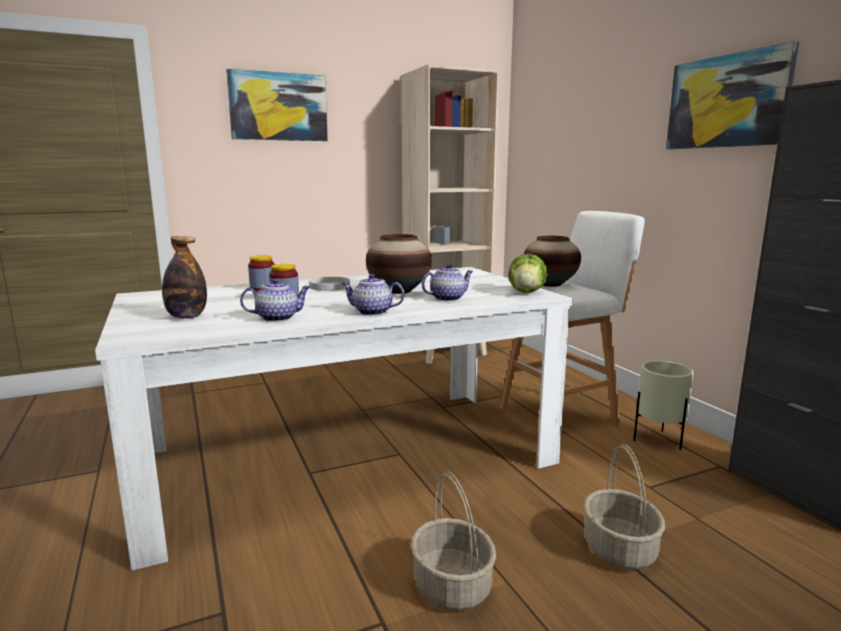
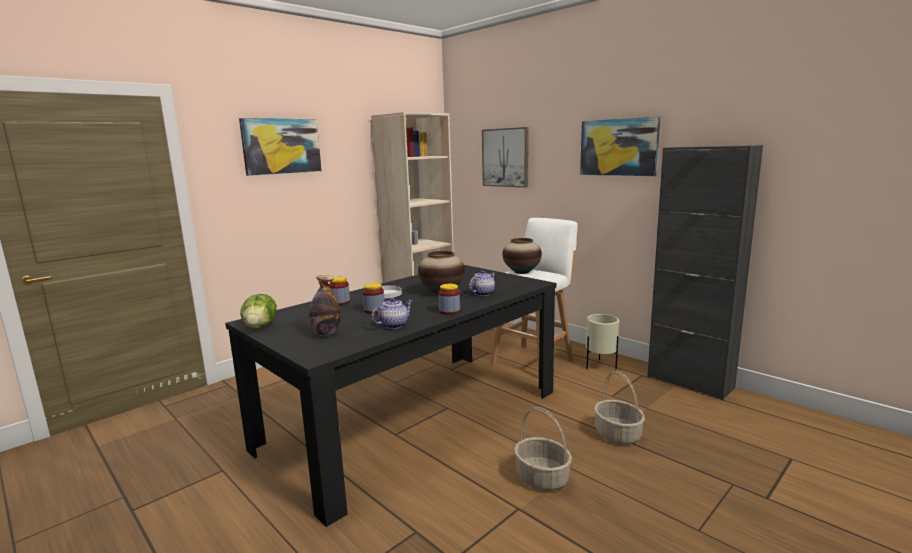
camera: 20 degrees left, 0 degrees up
(346, 459) = (413, 419): white dining table -> black dining table
(371, 312) = (449, 311): teapot -> jar
(526, 292) = (525, 282): lettuce -> lettuce (260, 327)
(574, 132) = (505, 157): none -> picture

